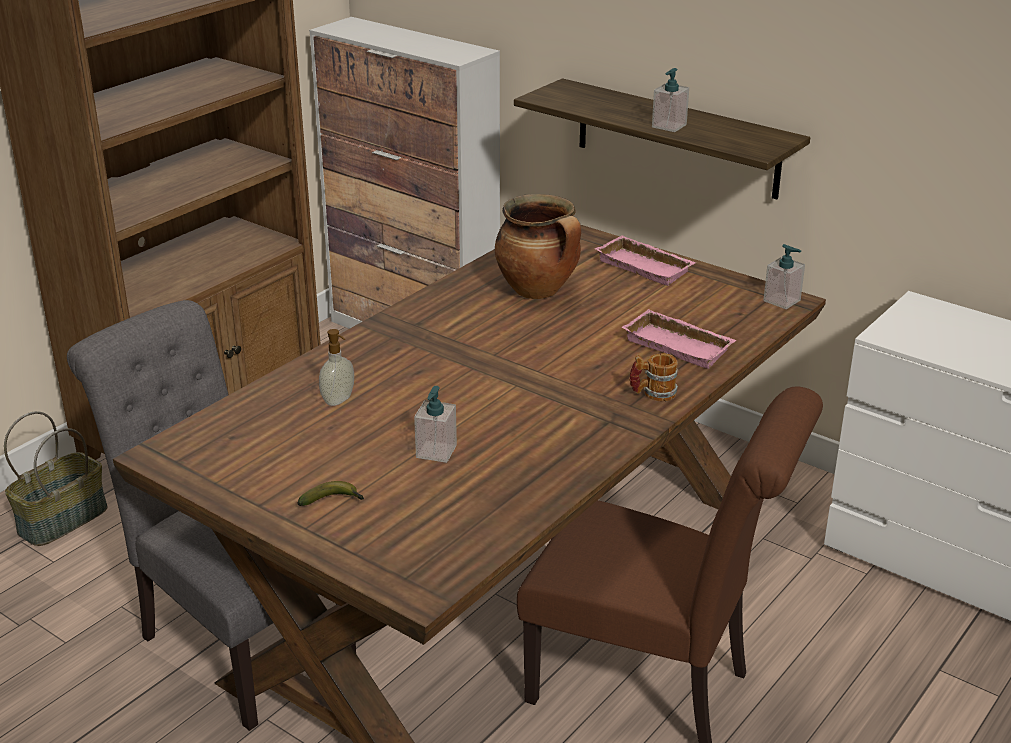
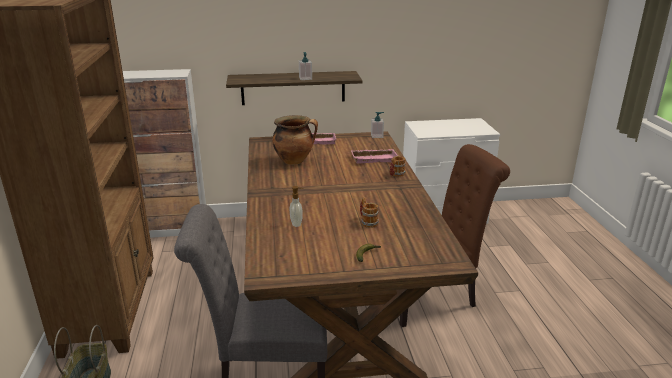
camera: 45 degrees left, 5 degrees down
(436, 451) = (367, 222): soap dispenser -> mug

